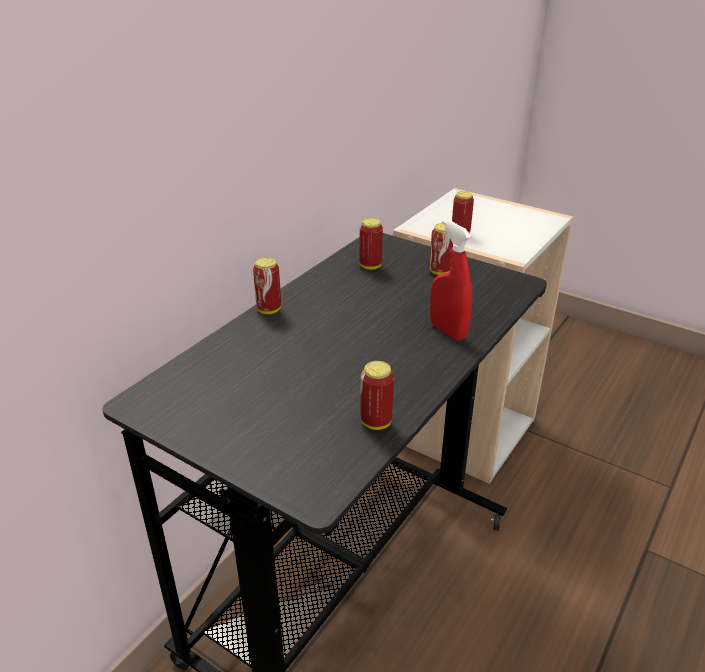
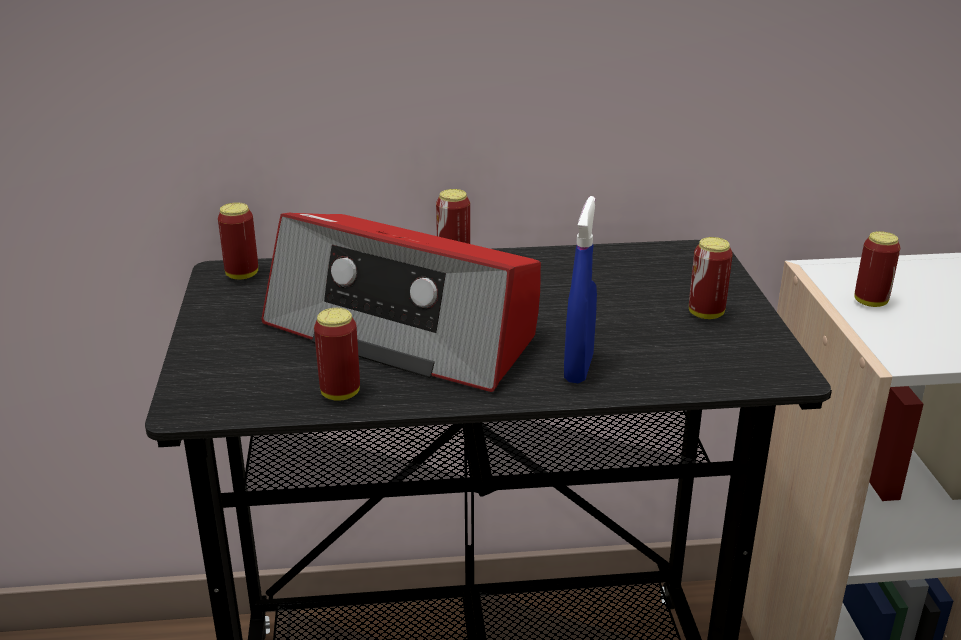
camera: 50 degrees right, 5 degrees down
(332, 366) = (405, 331): none -> radio
(370, 266) = (637, 271): can -> can (242, 275)
(447, 331) = (578, 368): red spray bottle -> blue spray bottle

